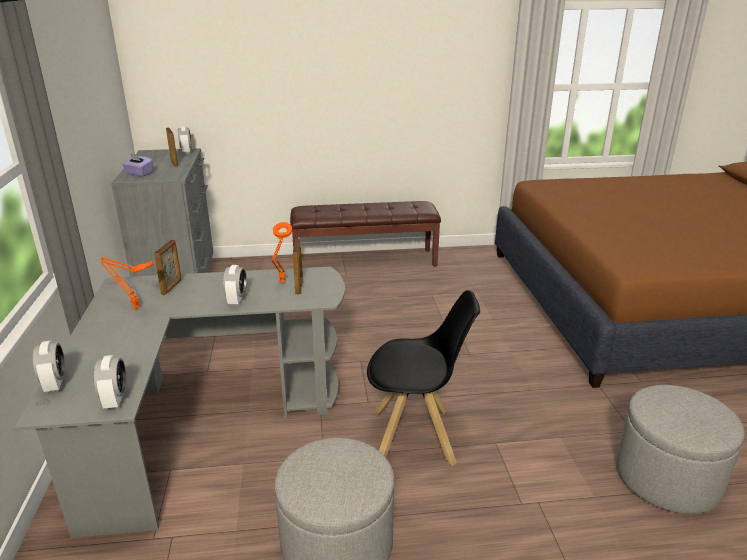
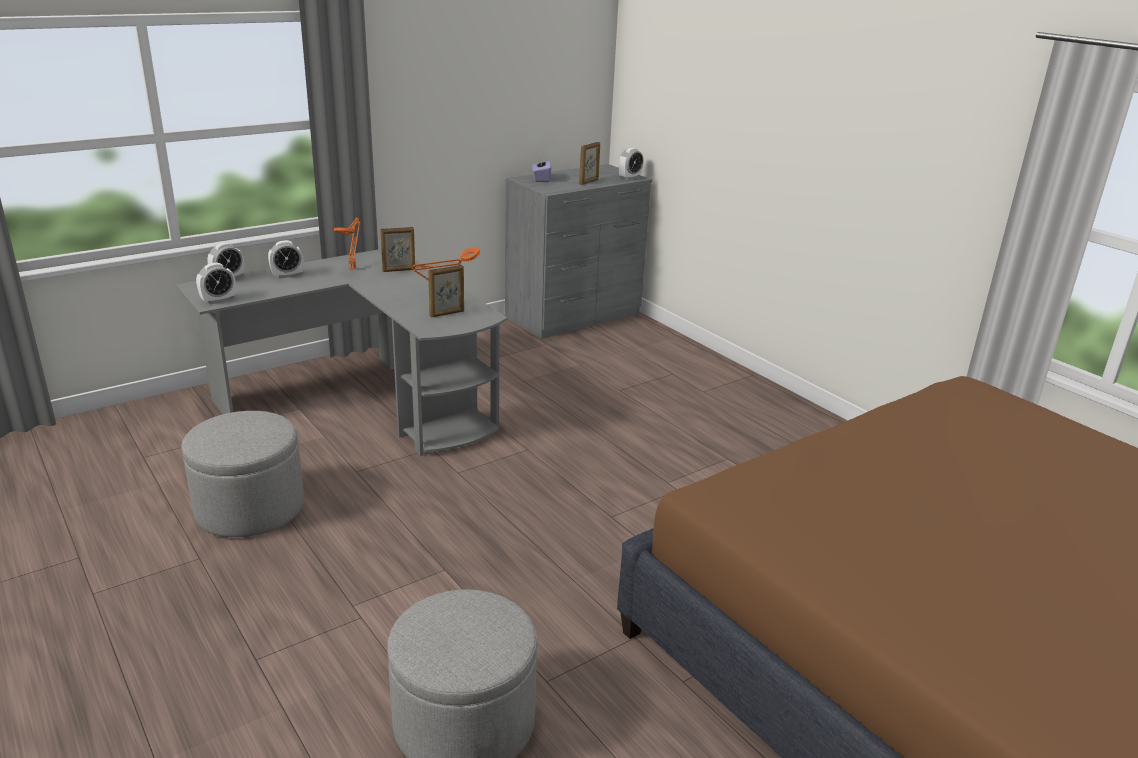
camera: 60 degrees right, 0 degrees up
(237, 300) = (396, 297): alarm clock -> alarm clock (287, 275)
(365, 260) = (755, 393): brown bench -> none
(416, 437) = (420, 515): black chair -> none

